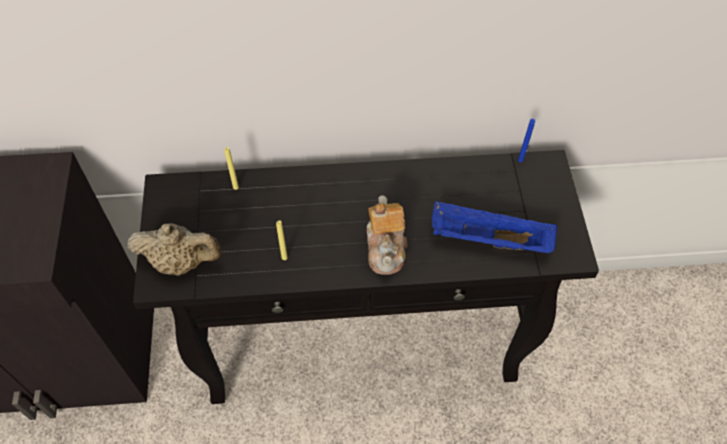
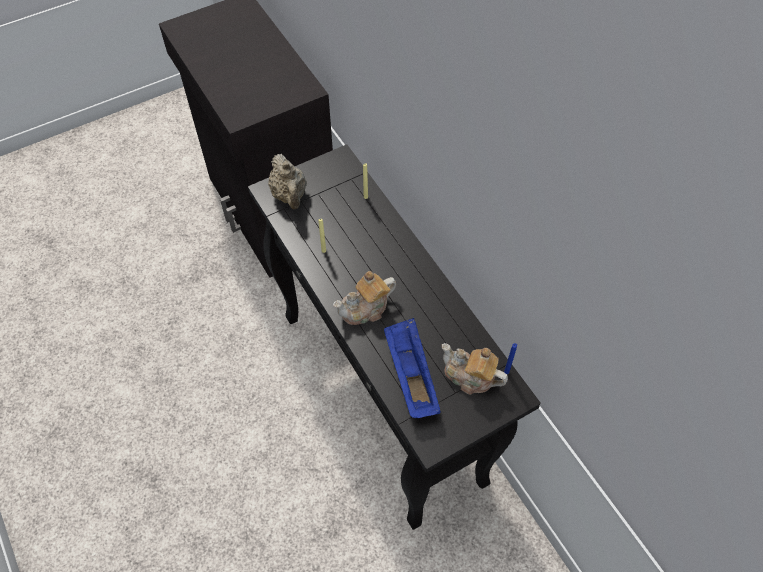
camera: 65 degrees right, 0 degrees up
(513, 191) = (470, 377): none -> teapot

